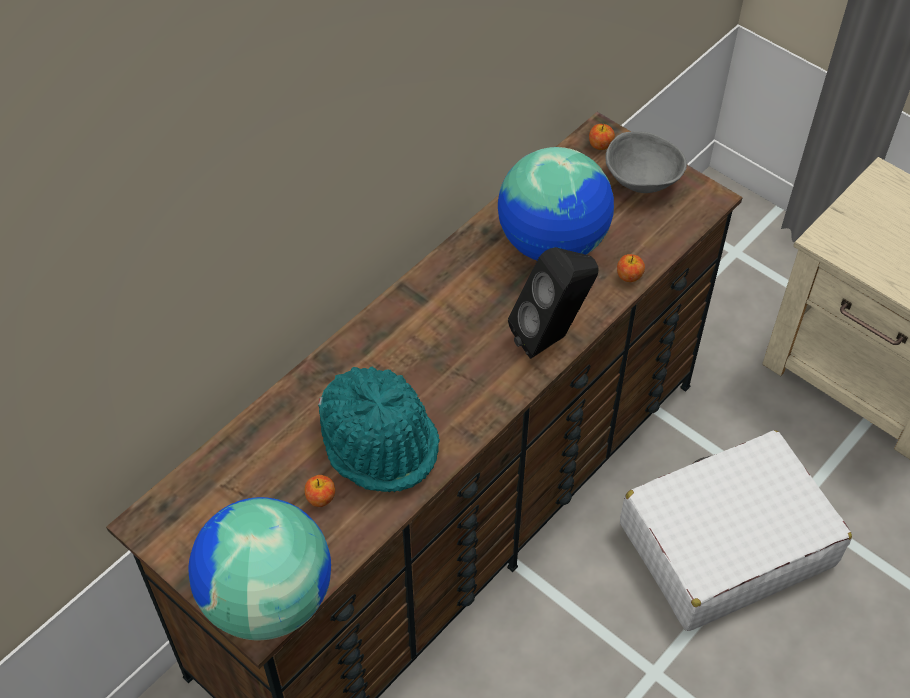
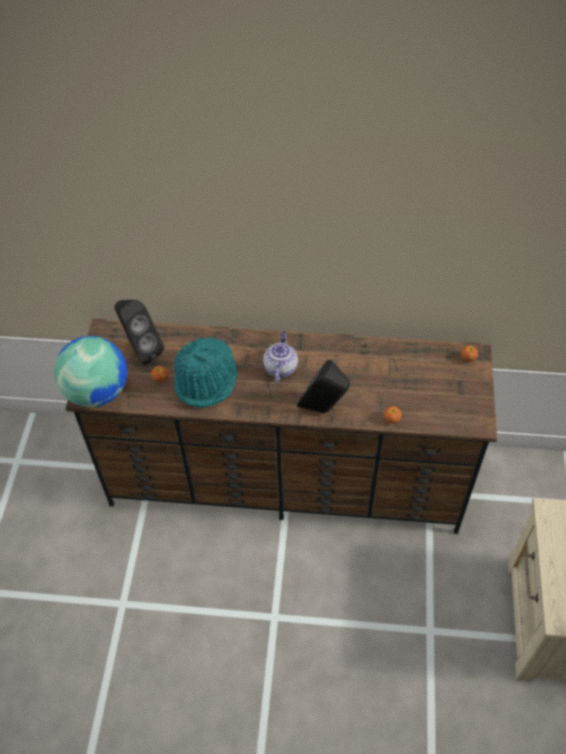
camera: 55 degrees right, 0 degrees up
(241, 494) = (141, 350): none -> black speaker
(437, 342) = (280, 368): none -> teapot
(552, 244) = (381, 376): globe -> none
(642, 180) = (462, 389): grey bowl -> none
(725, 544) = (375, 608): white suitcase -> none

